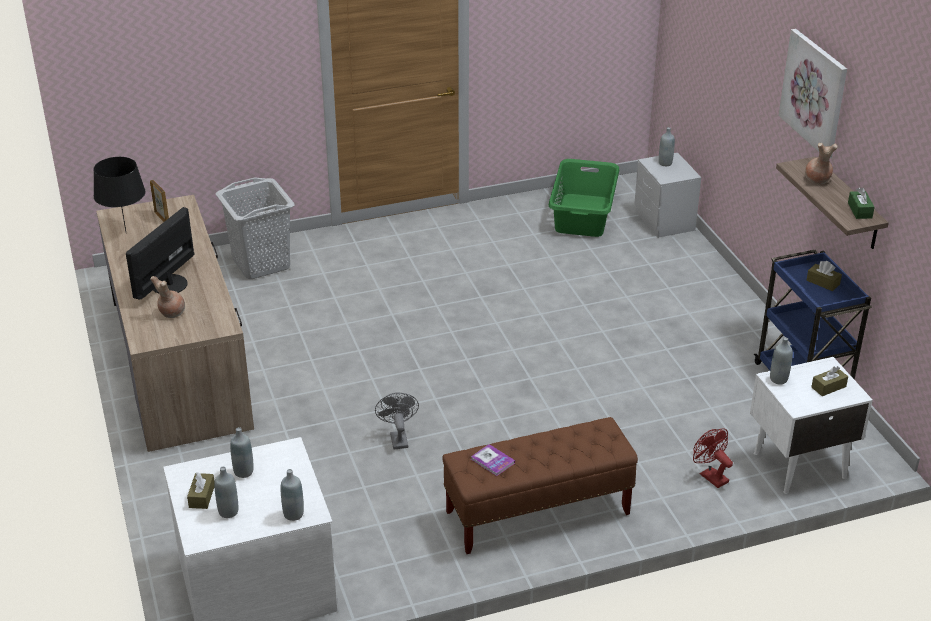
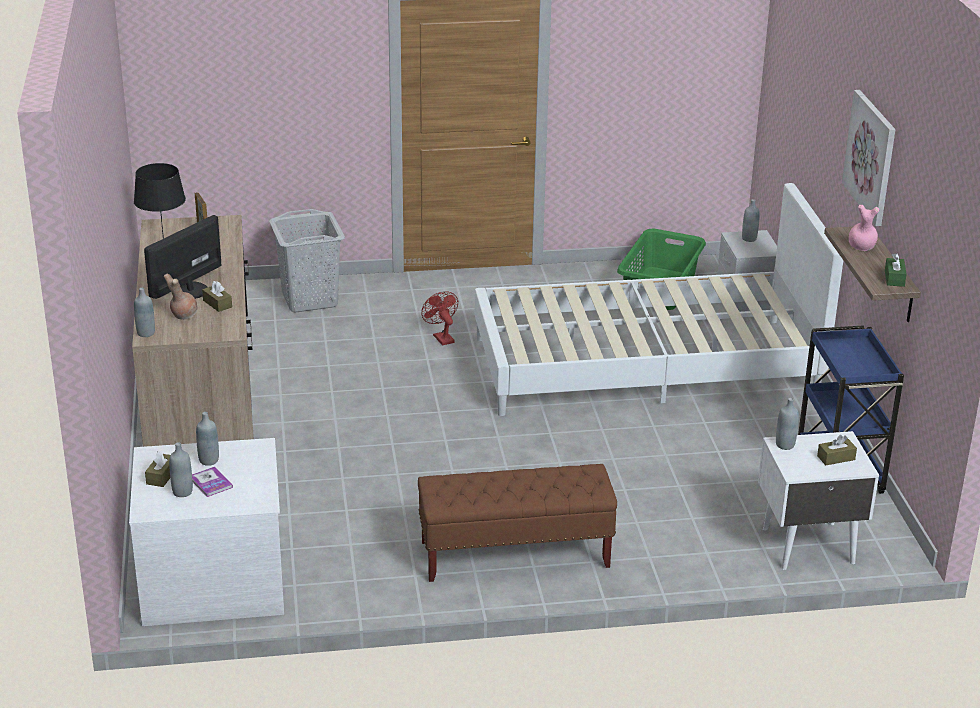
camera: 10 degrees right, 5 degrees down
(293, 514) = (244, 501): grey bottle -> grey bottle (146, 333)
(398, 438) = (395, 471): grey fan -> none
(492, 461) = (465, 487): book -> book (211, 483)
(595, 297) = (645, 366): none -> white bed
(710, 476) = (708, 544): red fan -> red fan (441, 337)
(817, 180) = (861, 247): brown vase -> pink vase
(823, 282) = (860, 357): brown tissue box -> brown tissue box (217, 304)

